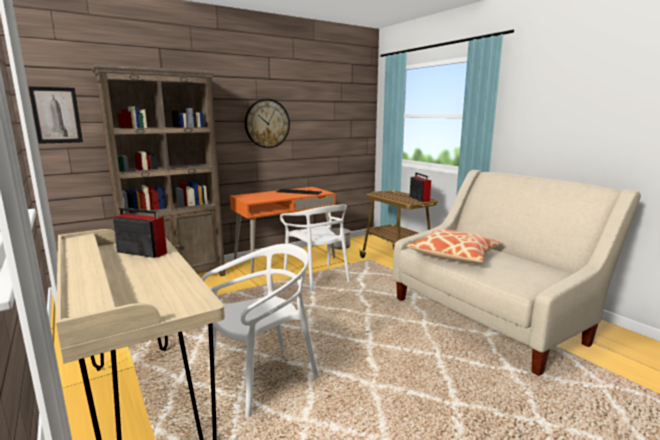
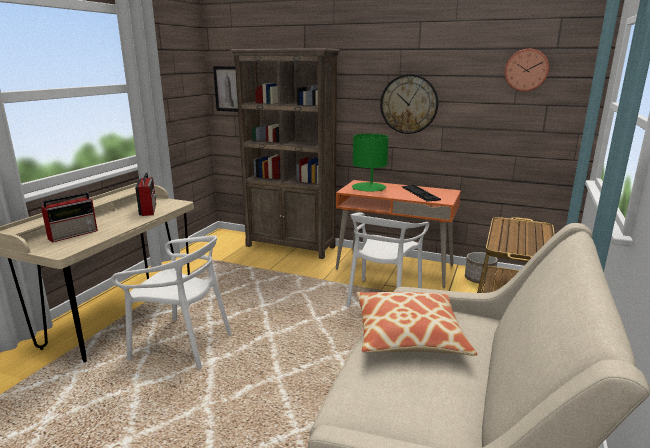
camera: 55 degrees right, 5 degrees up
(259, 196) = (369, 188): none -> green table lamp
(339, 97) = (526, 70): none -> wall clock
(419, 199) = (536, 246): radio -> radio (74, 234)

